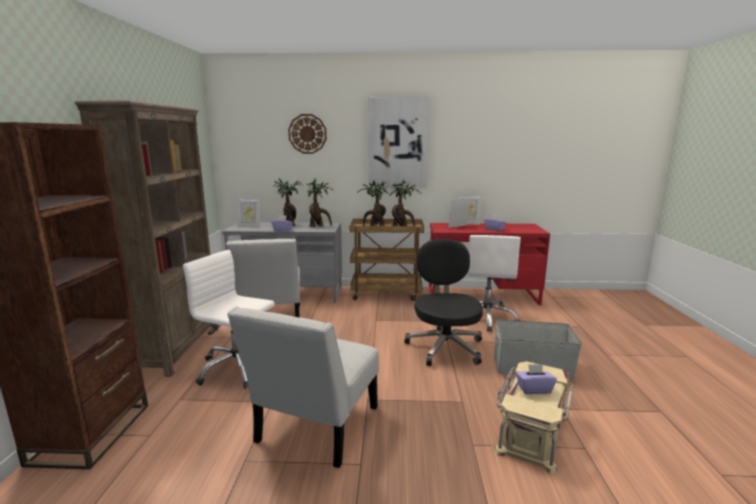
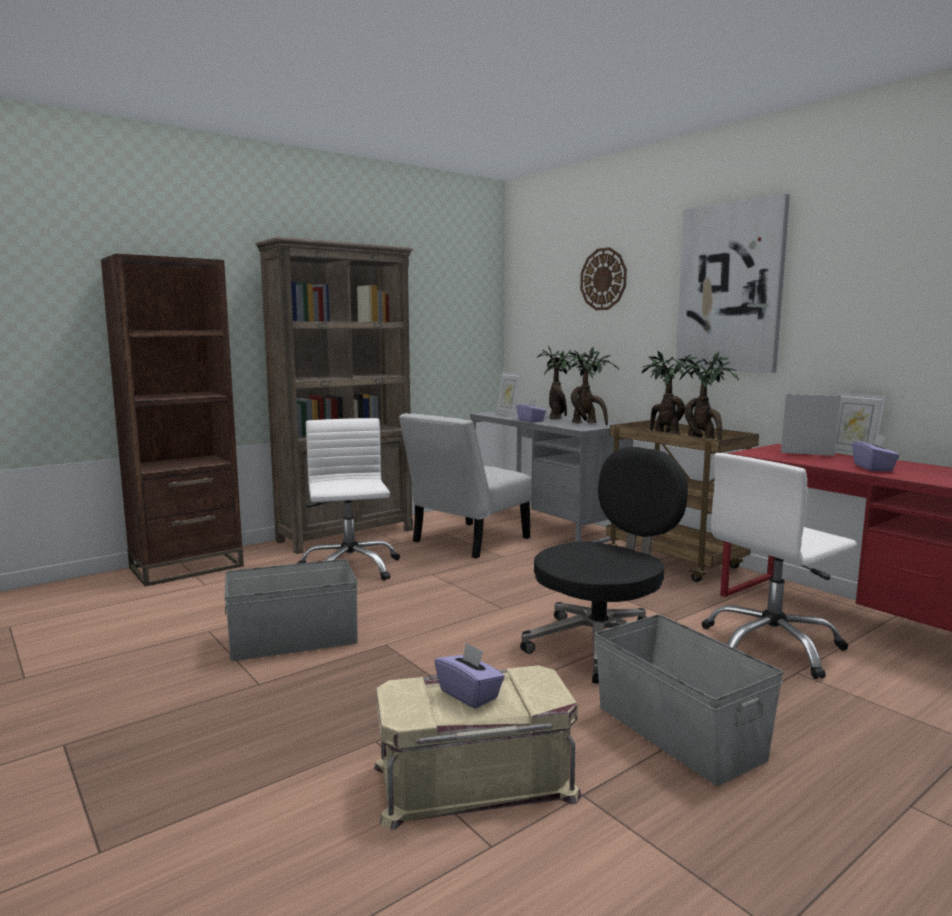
camera: 50 degrees right, 5 degrees down
(314, 428) = (292, 639): white chair -> grey storage box

